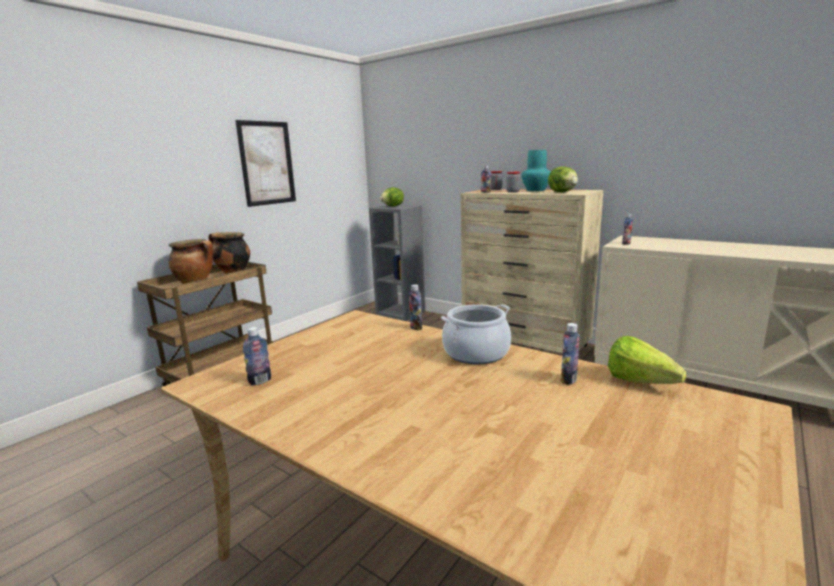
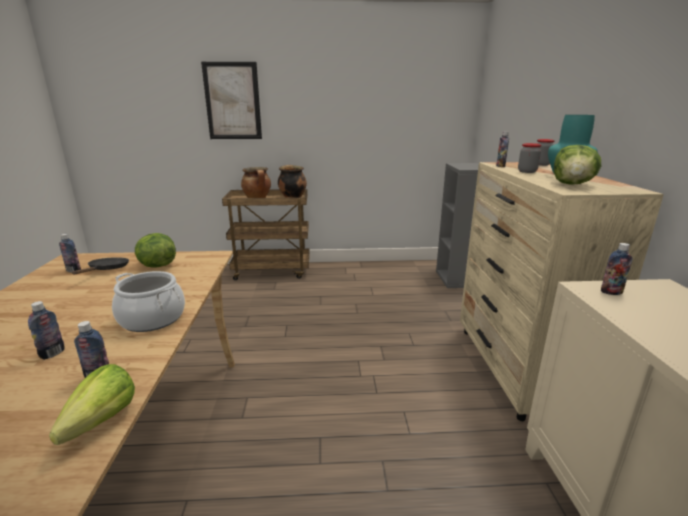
camera: 50 degrees right, 5 degrees up
(267, 163) = (351, 110): picture -> picture (232, 101)
(298, 363) = (107, 270): none -> black frying pan
(393, 206) = (469, 165): lettuce -> lettuce (157, 266)
(416, 327) = (203, 280): bottle -> bottle (52, 353)

